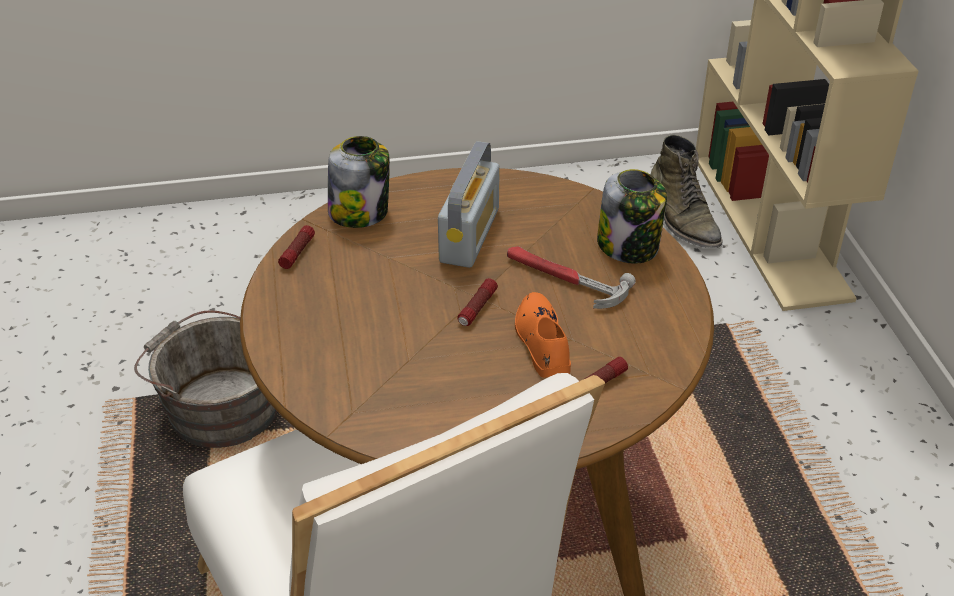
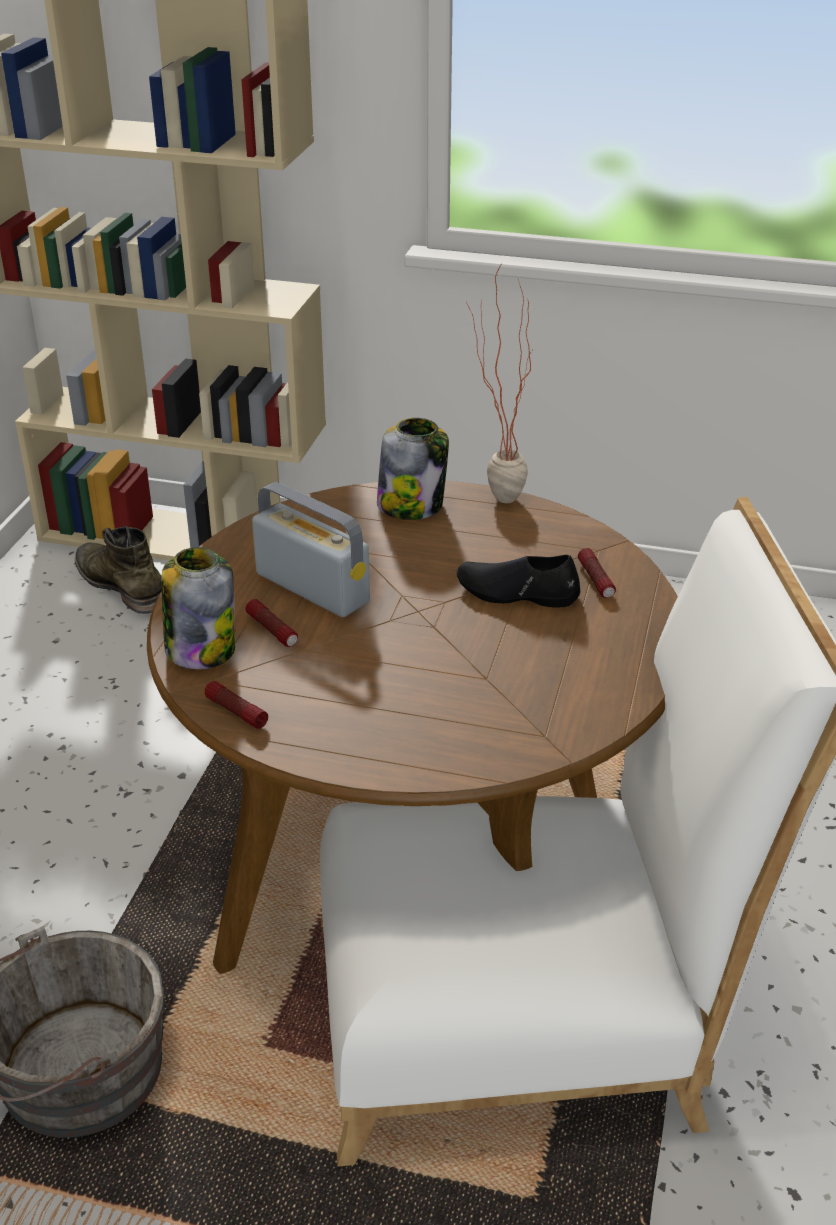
camera: 65 degrees left, 5 degrees down
(477, 308) = (437, 615): flashlight -> flashlight (272, 630)
(542, 342) = (517, 592): orange shoe -> black shoe
(564, 279) = (432, 554): hammer -> none
(682, 220) = (121, 585): green boot -> green boot turned 135 degrees counterclockwise
(682, 287) = (493, 498): none -> potted plant

